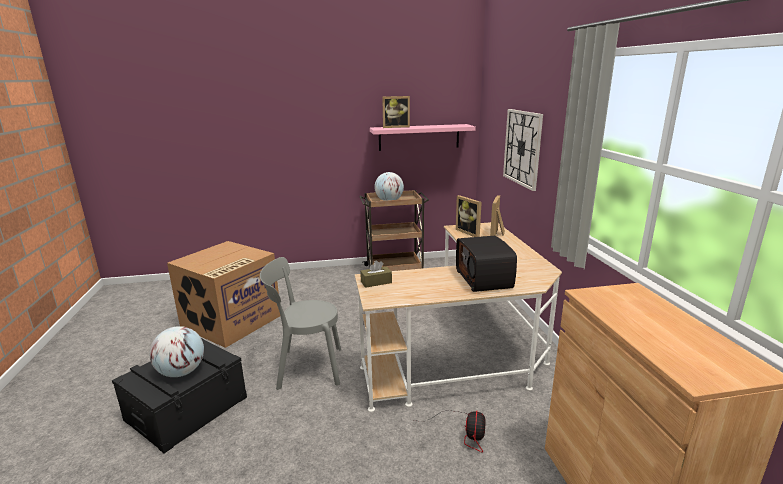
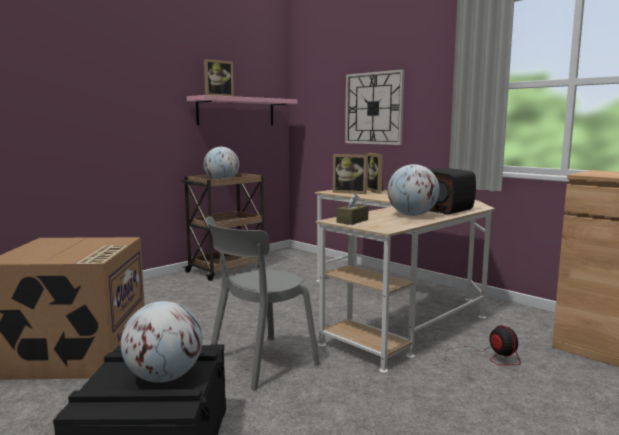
camera: 35 degrees left, 10 degrees down
(439, 285) = (412, 215): none -> globe

